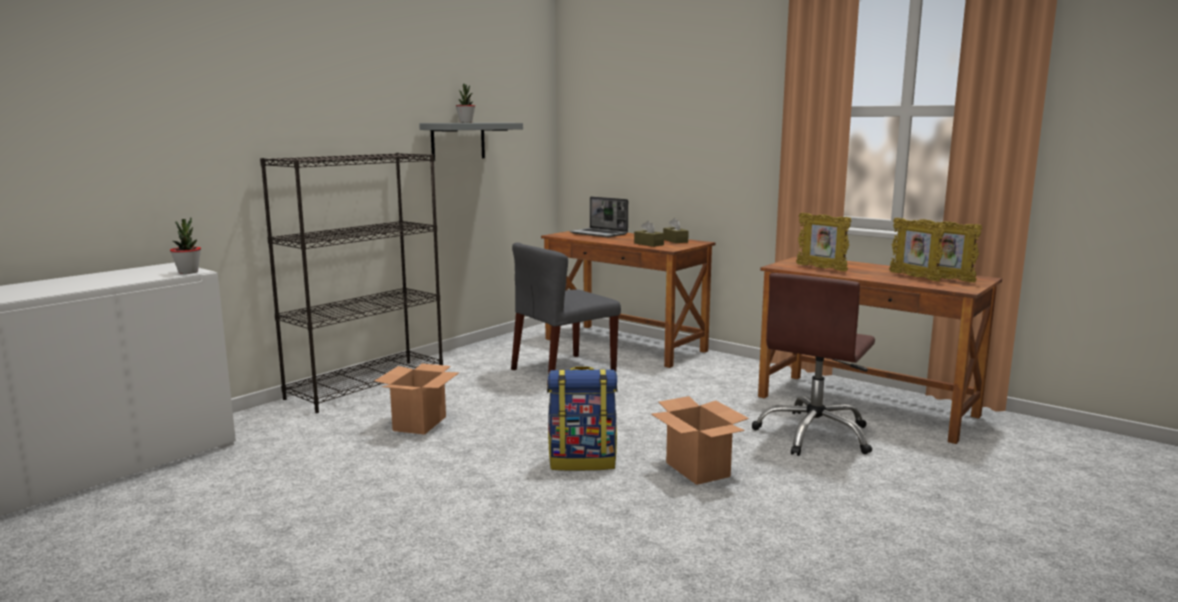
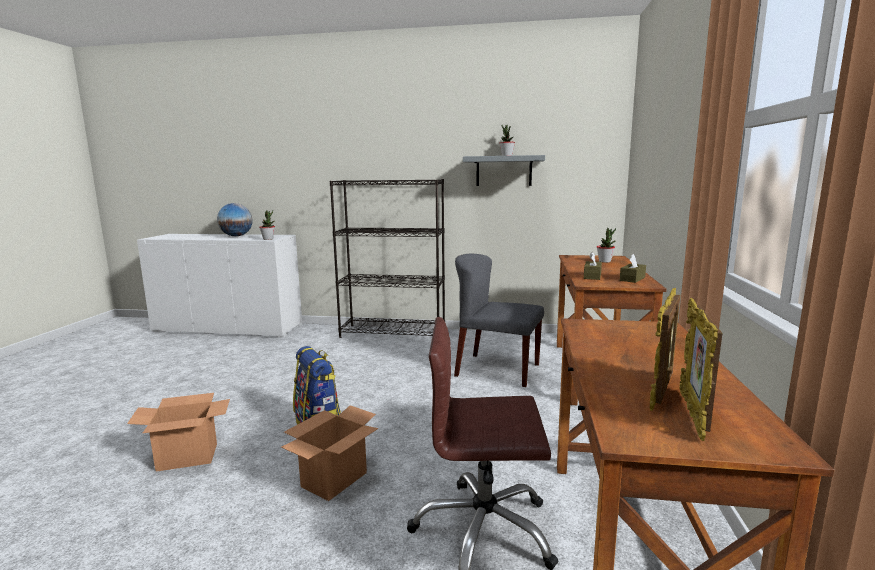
camera: 60 degrees right, 0 degrees up
(76, 281) = (236, 236): none -> globe
(420, 423) = (346, 362): cardboard box -> cardboard box (188, 457)
(599, 234) = (605, 261): laptop -> potted plant
(821, 268) = (610, 339): picture frame -> none

